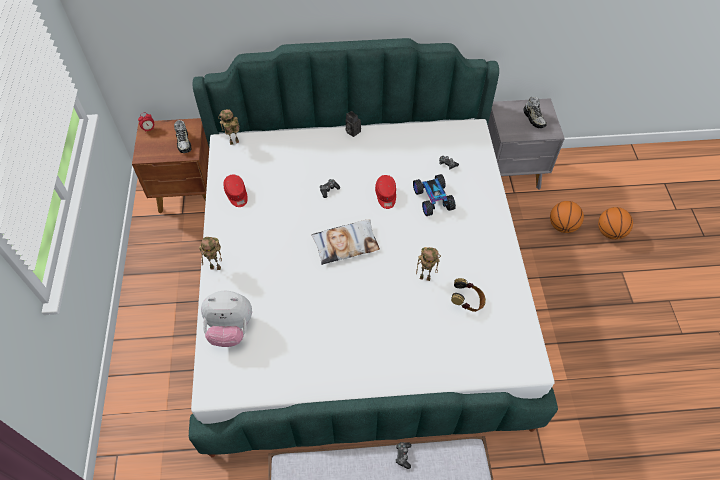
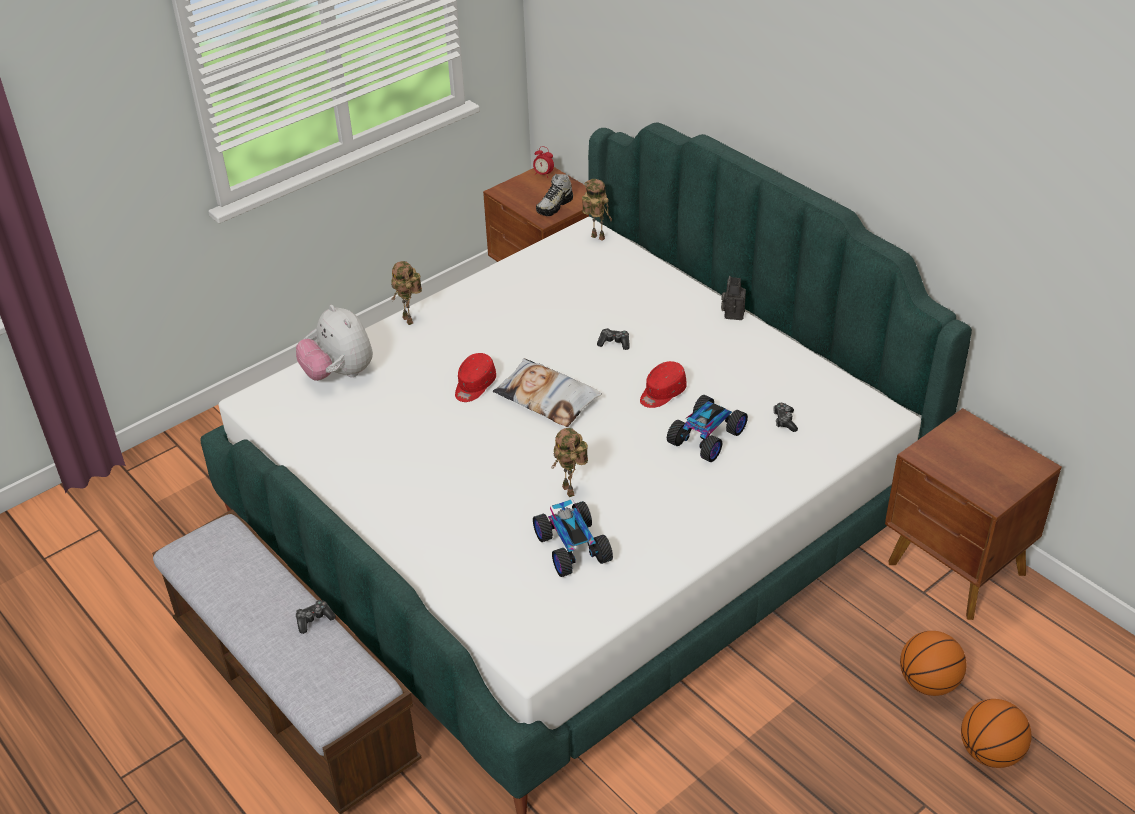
camera: 55 degrees right, 15 degrees down
(237, 195) = (524, 280): red cap -> red cap (474, 386)
(467, 302) = (571, 548): headphones -> toy car
(510, 173) = (956, 570): grey nightstand -> brown nightstand
(534, 118) = (991, 467): shoe -> none

